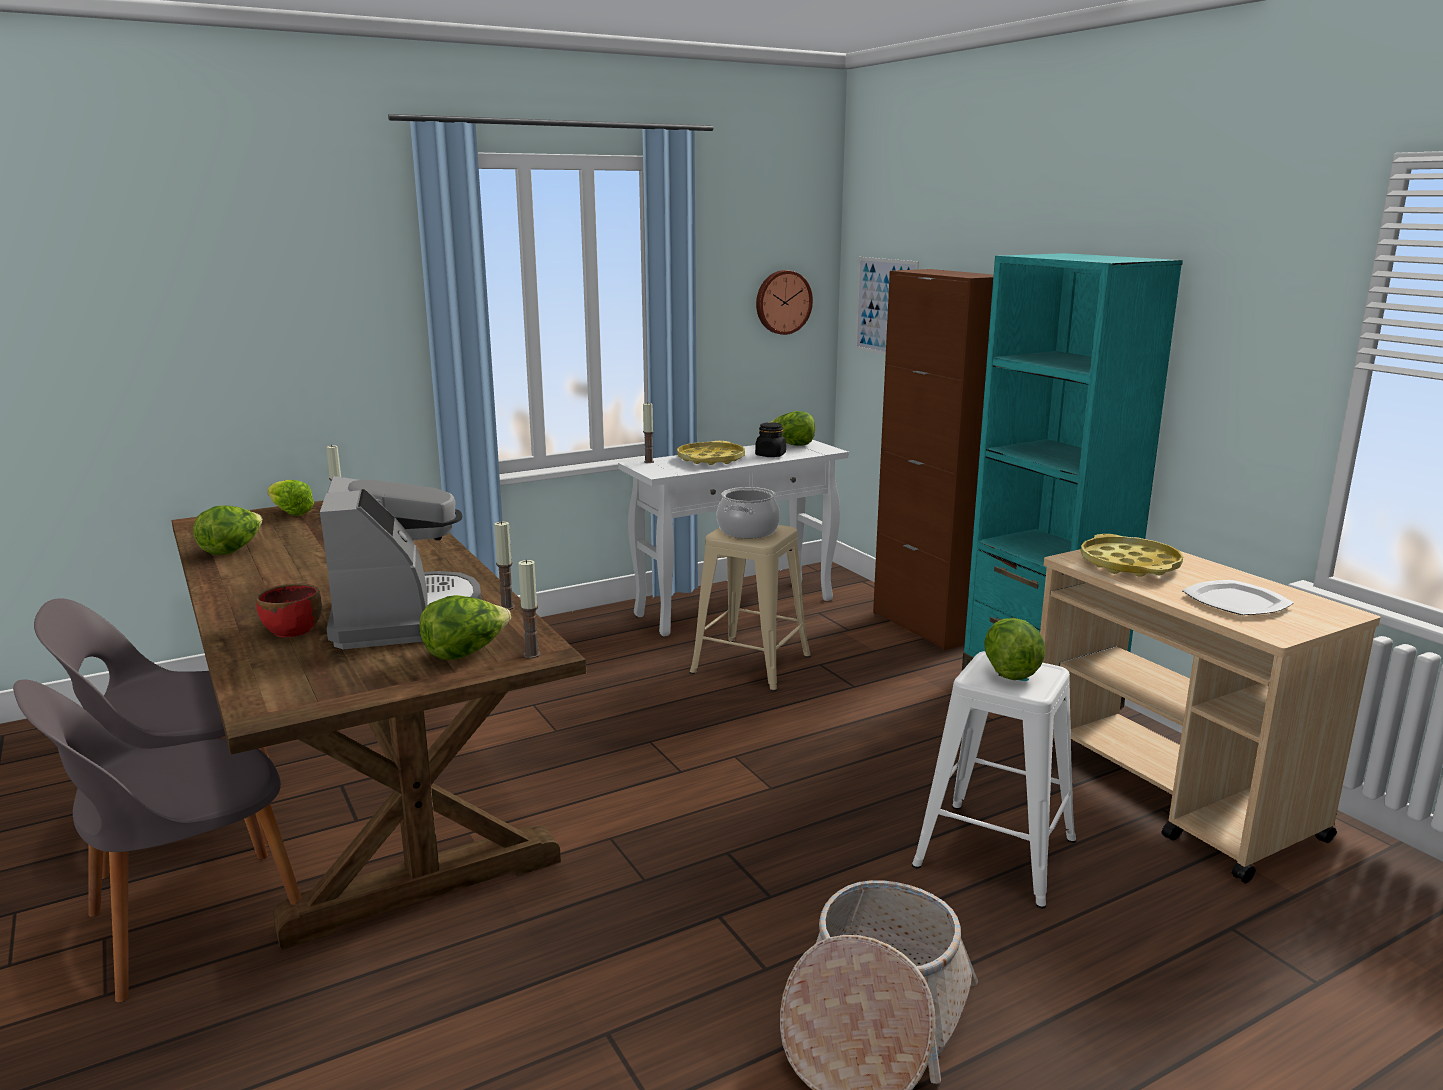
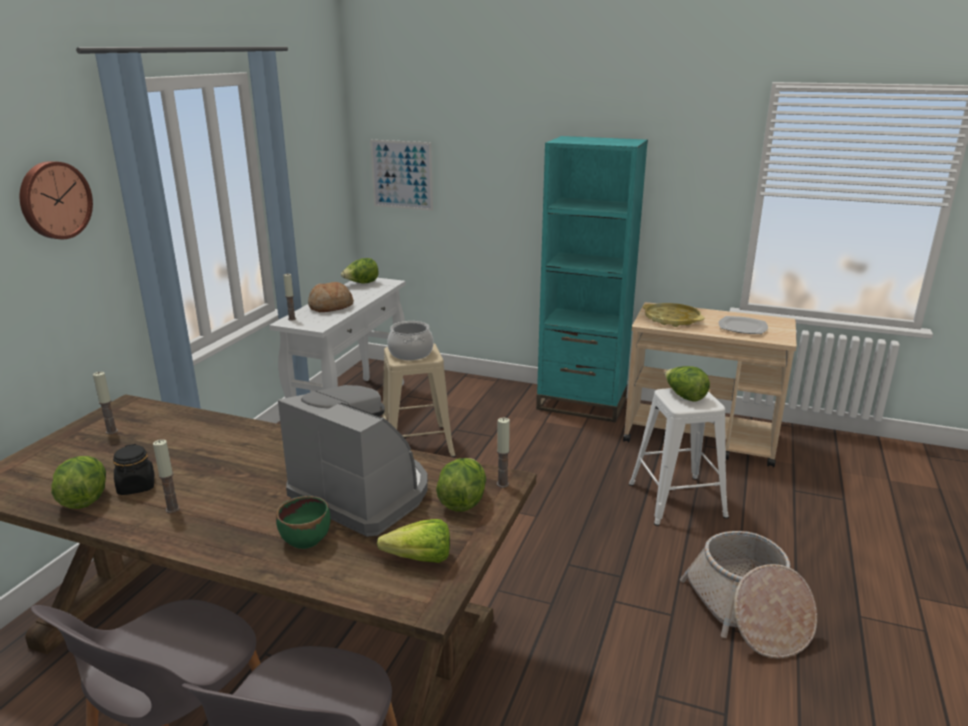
camera: 40 degrees left, 5 degrees up
(288, 511) = (56, 446): lettuce -> lettuce (414, 558)
(292, 631) = (306, 539): red bowl -> green bowl
(507, 607) = (417, 459): candle -> candle (172, 509)
(710, 459) = (331, 307): yellow tray -> bread
(770, 455) = (363, 294): black jar -> black jar (136, 486)
(782, 302) = (325, 178): wall clock -> wall clock (54, 200)
(926, 626) = (478, 384): brown cabinet -> none

